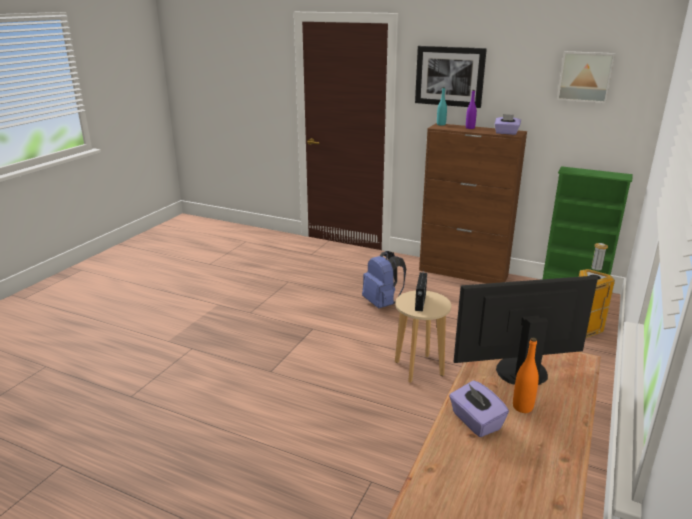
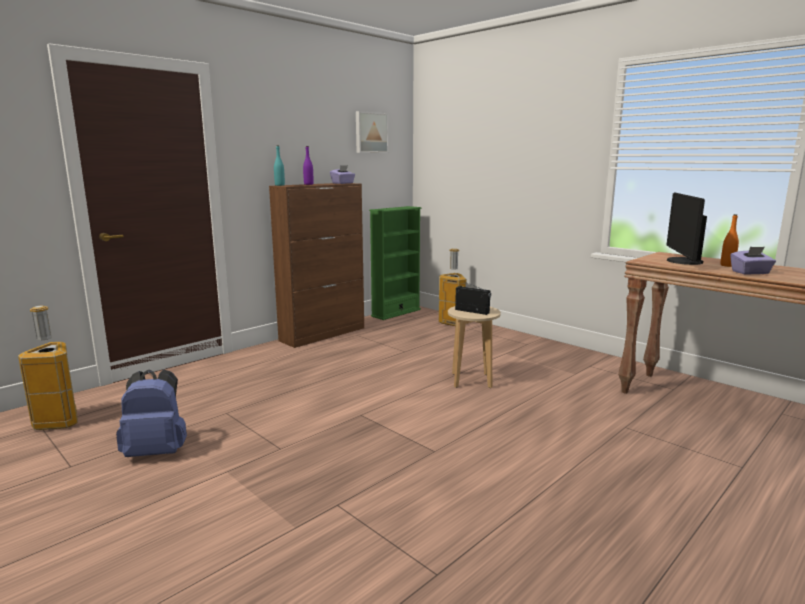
camera: 70 degrees left, 10 degrees down
(253, 243) = (60, 421): none -> trash can
(382, 303) = (343, 374): blue backpack -> blue backpack (157, 451)
(449, 76) = (271, 135): picture -> none

